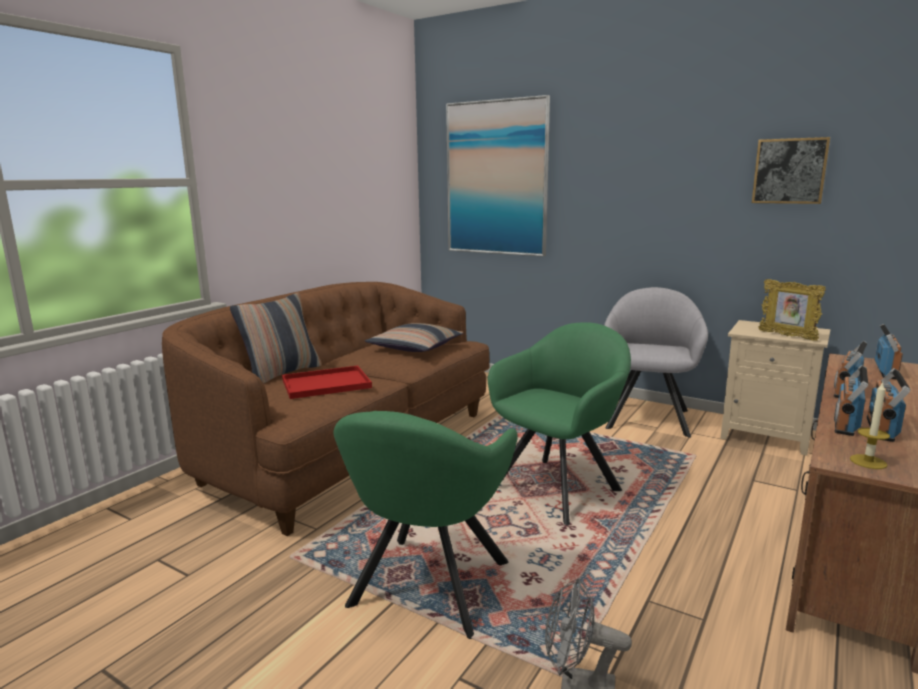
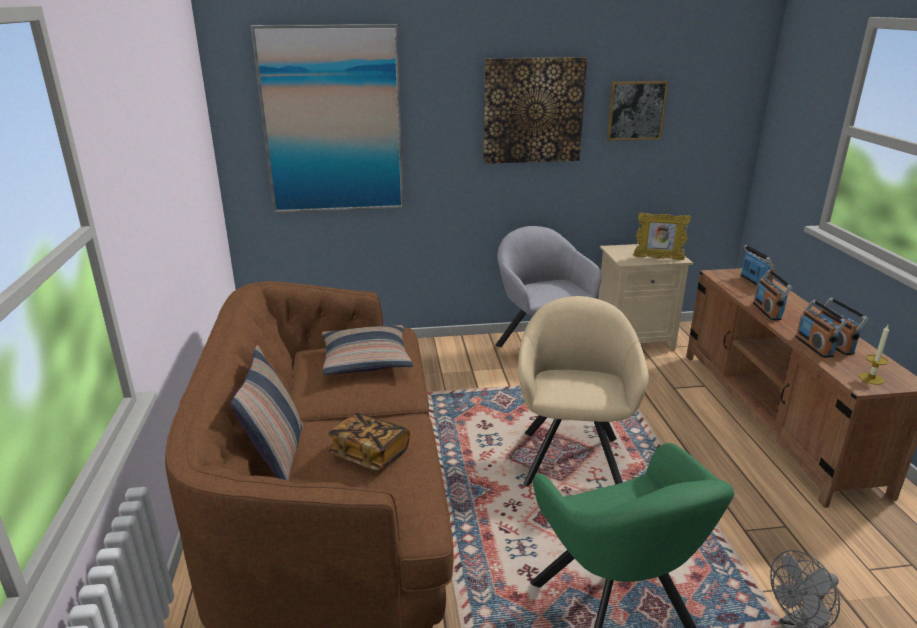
camera: 40 degrees left, 10 degrees up
(324, 384) = (370, 454): red tray -> book
(559, 487) = (572, 456): green armchair -> beige armchair
(669, 170) = (533, 110): none -> picture

